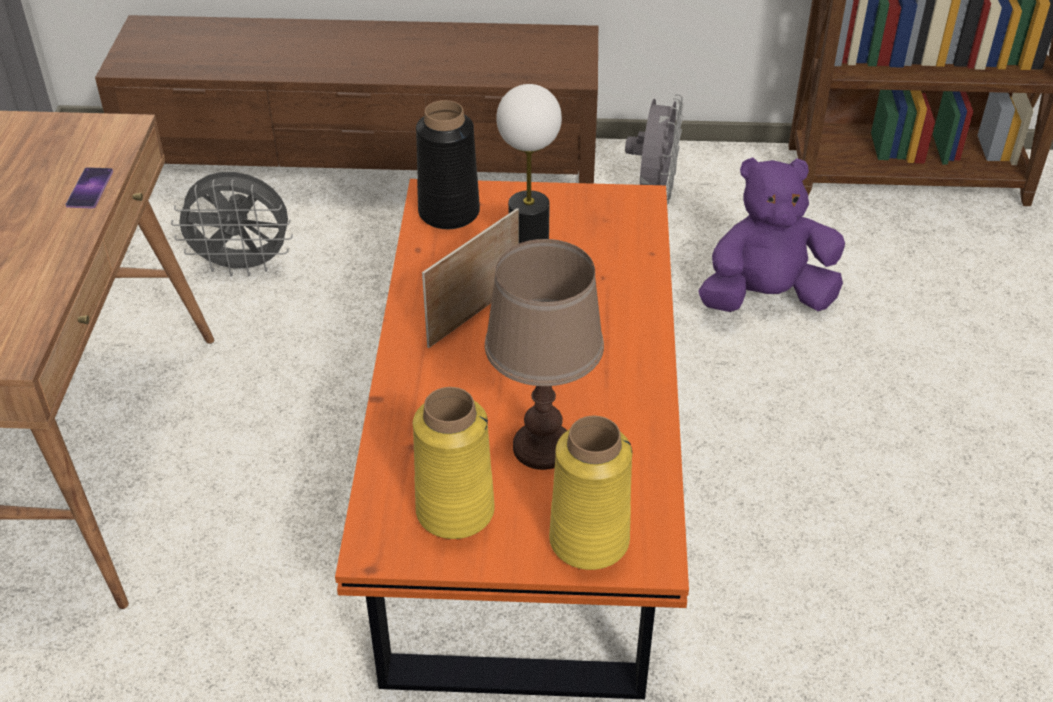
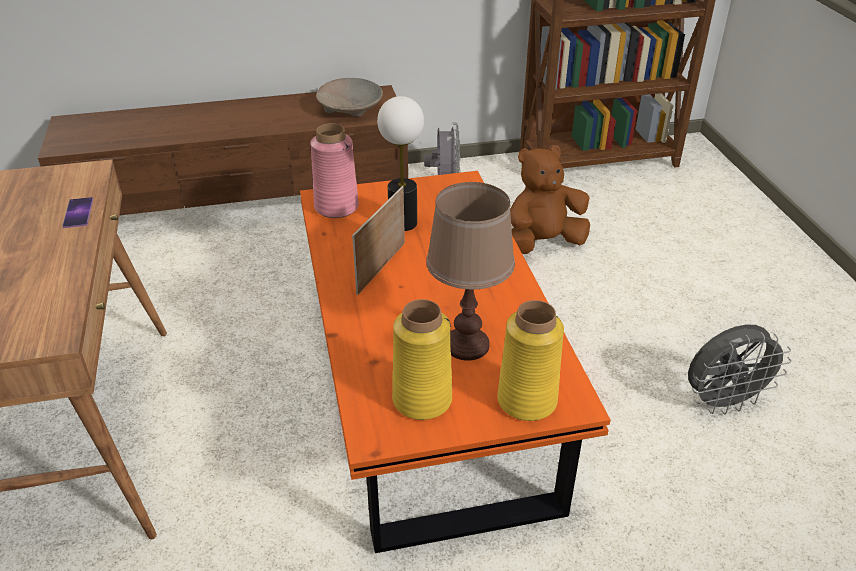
camera: 15 degrees left, 5 degrees down
(243, 266) = (173, 280): grey fan -> grey fan (723, 402)
(449, 212) = (336, 207): black vase -> pink vase
(526, 58) = (351, 108): none -> beige bowl
(766, 298) = (542, 244): purple plush toy -> brown plush toy

